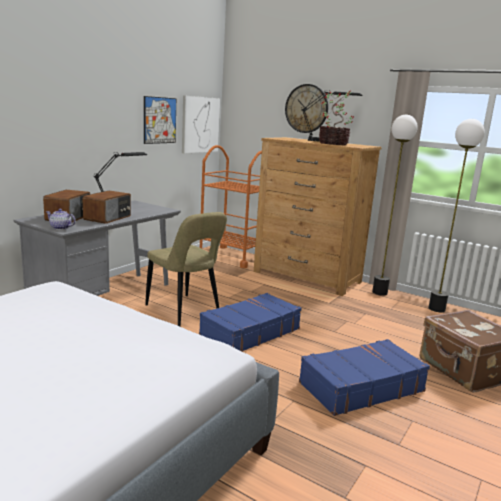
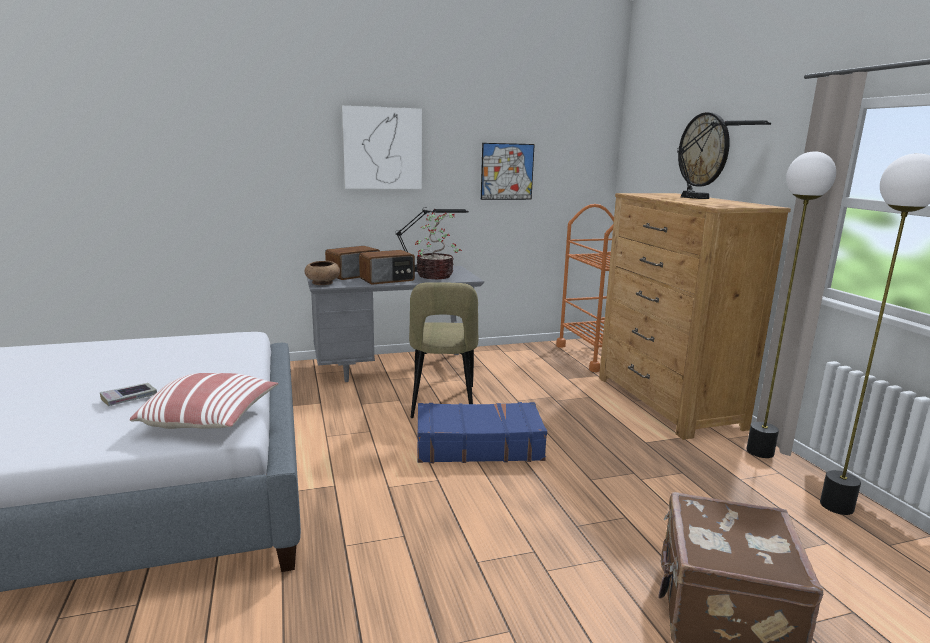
camera: 40 degrees right, 0 degrees up
(61, 228) = (322, 283): teapot -> brown bowl
(89, 359) = (129, 398): none -> book
(192, 351) = (211, 418): none -> pillow
(200, 124) = (576, 177): picture -> picture (382, 148)
(334, 143) = (701, 202): potted plant -> potted plant (436, 276)
(360, 387) = (510, 557): blue suitcase -> none

